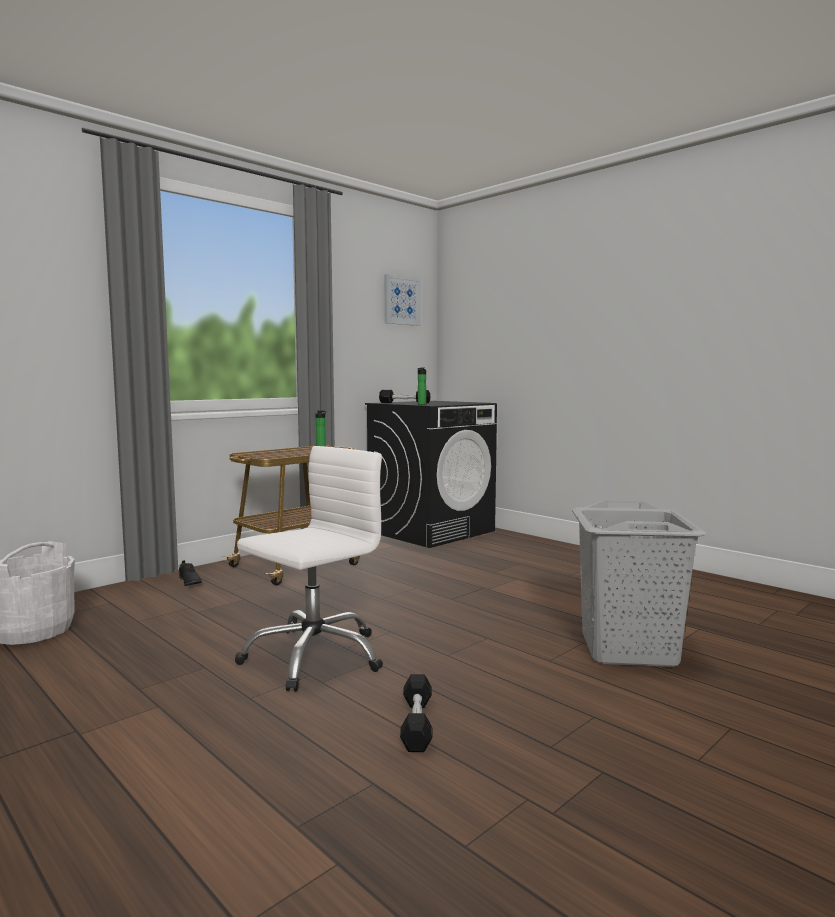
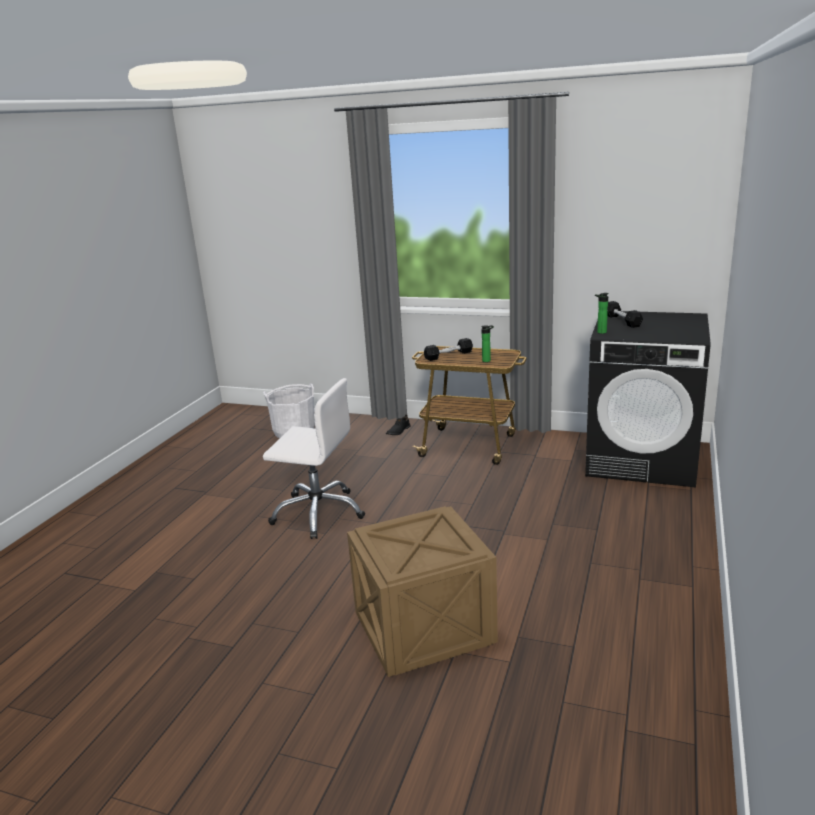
camera: 65 degrees right, 15 degrees up
(401, 300) = (670, 195): picture -> none
(417, 723) = (256, 572): black dumbbell -> black dumbbell (448, 355)
(629, 649) = (425, 628): grey laundry basket -> crate

